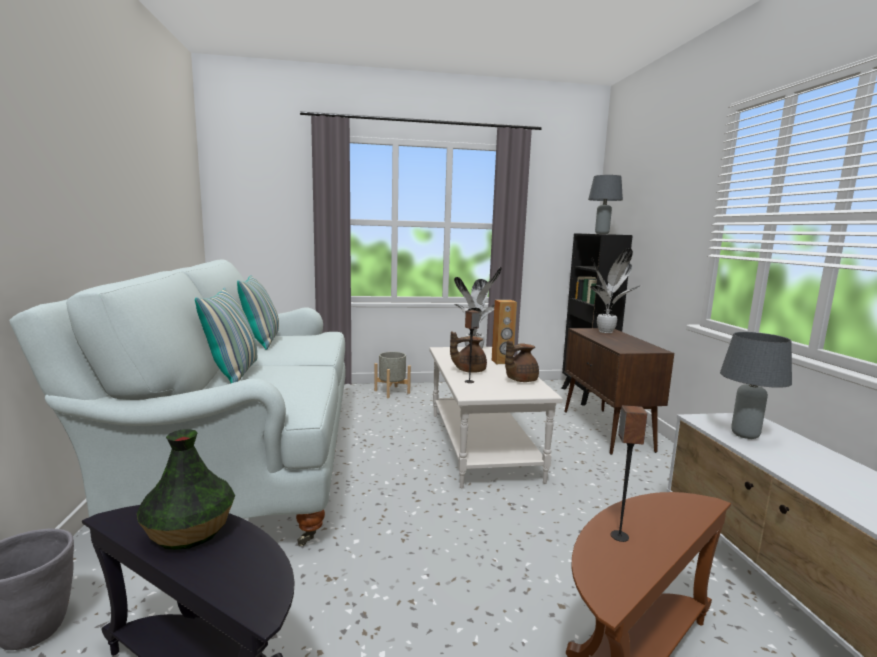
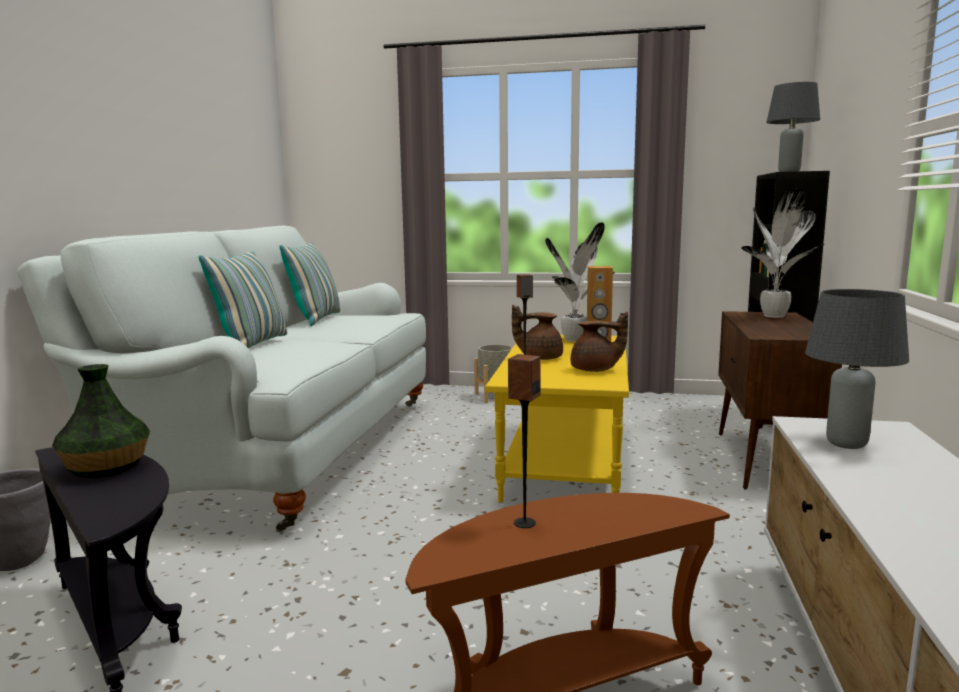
camera: 20 degrees right, 0 degrees up
(480, 444) = (563, 460): white coffee table -> yellow coffee table
(520, 380) = (595, 370): brown teapot -> brown teapot turned 150 degrees counterclockwise

